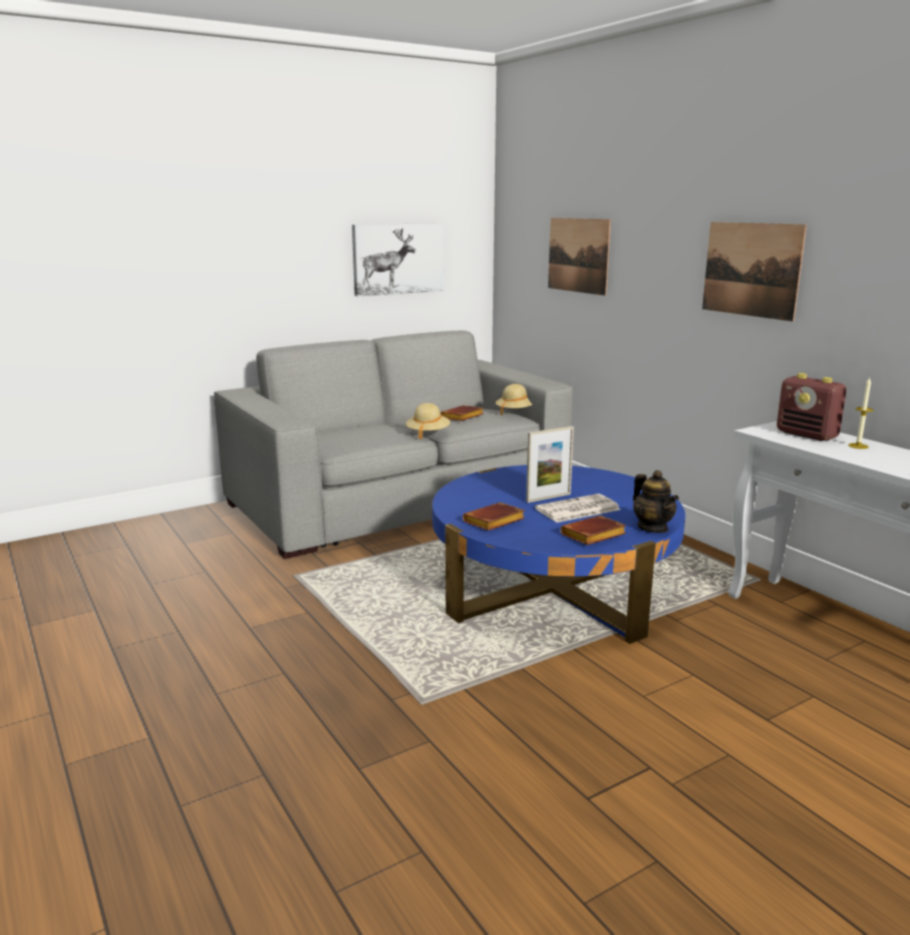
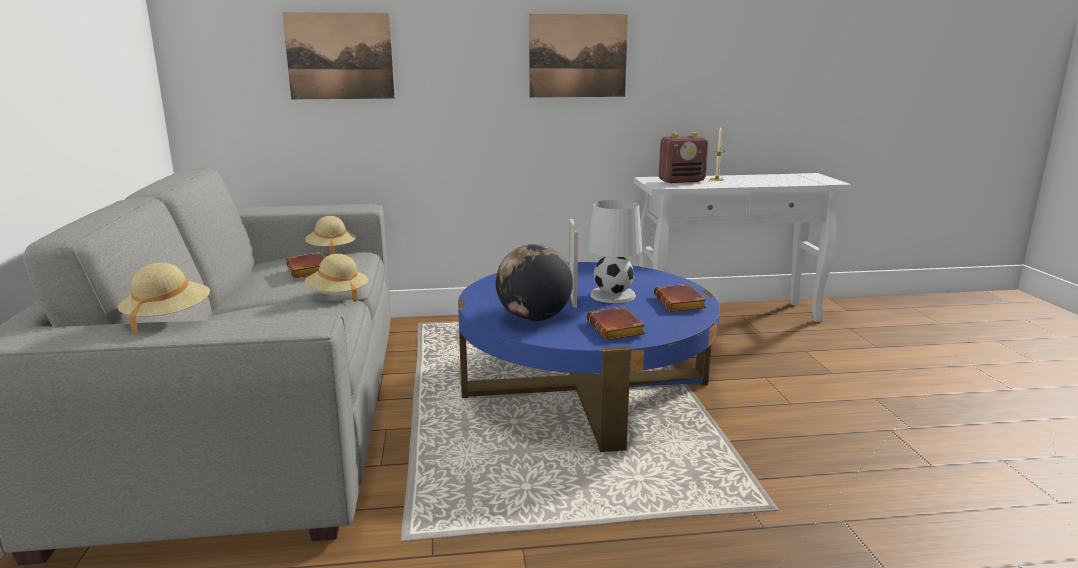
camera: 65 degrees left, 0 degrees up
(277, 402) = (168, 318): none -> beige hat
(397, 258) = (91, 70): picture -> none
(484, 494) = (534, 318): none -> globe
(577, 509) = (613, 295): newspaper -> white table lamp
(653, 528) = (676, 283): teapot -> none

